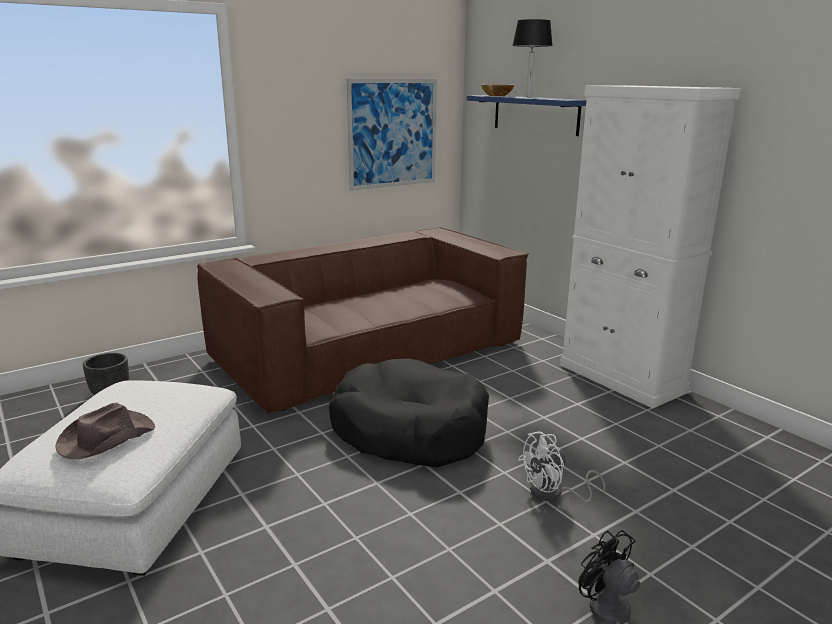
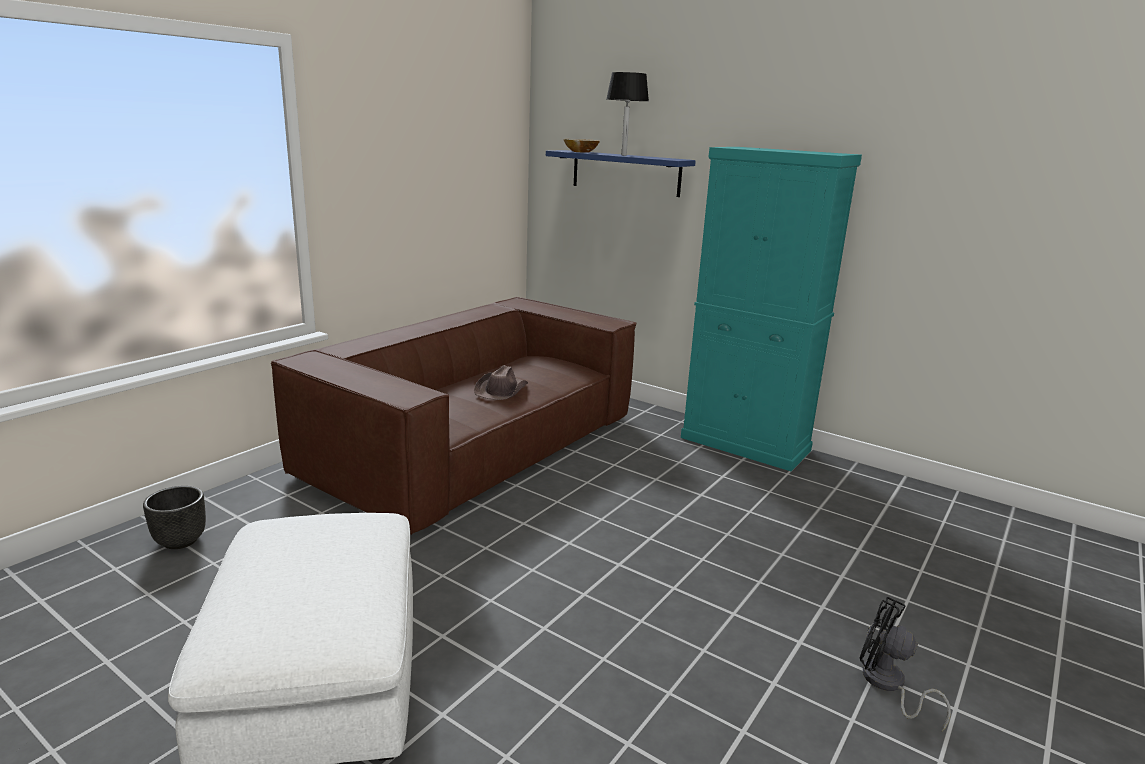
camera: 20 degrees left, 0 degrees up
(105, 438) = (311, 599): brown hat -> brown hat (501, 390)
(393, 133) = (464, 192): picture -> none
(409, 430) = (579, 529): black dog bed -> none
(553, 494) = (761, 573): white fan -> none
(622, 378) = (745, 444): white cabinet -> turquoise cabinet

